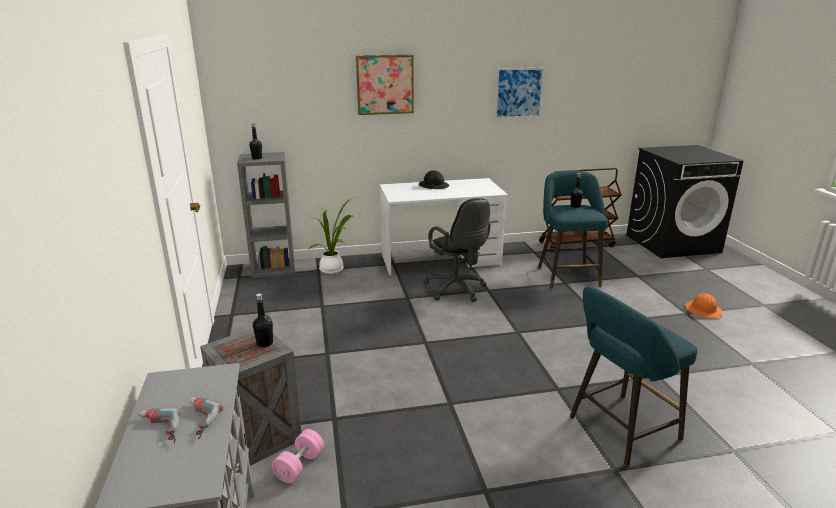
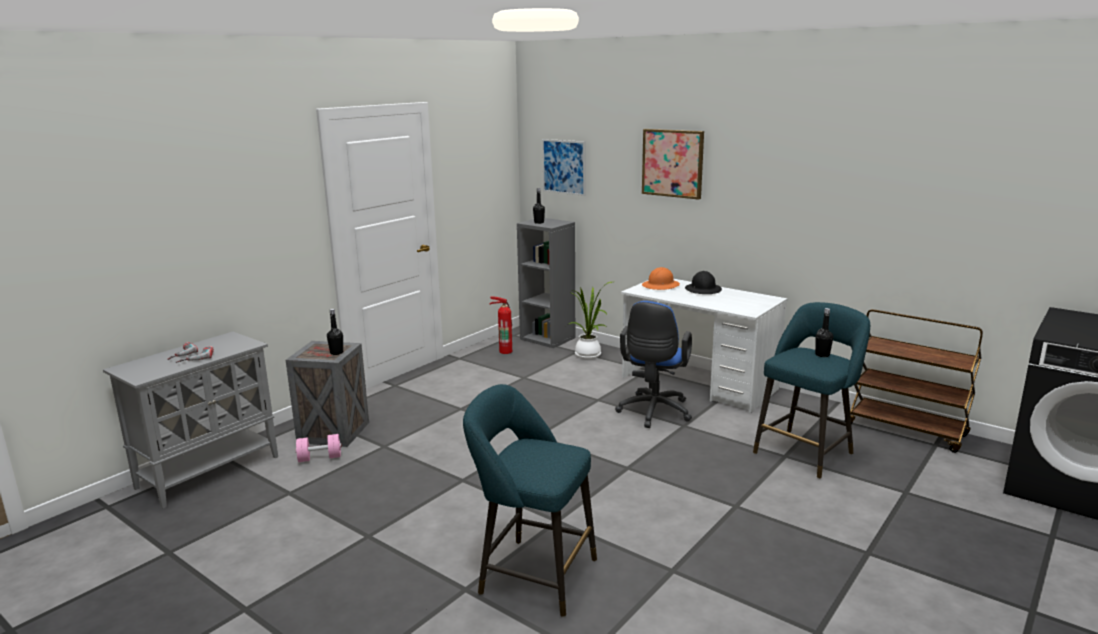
camera: 50 degrees right, 5 degrees down
(260, 292) = (505, 351): none -> fire extinguisher
(457, 290) = (653, 413): black office chair -> blue office chair
(519, 93) = (837, 191): picture -> picture (563, 167)
(703, 310) = (903, 564): orange hard hat -> orange hard hat (661, 286)

